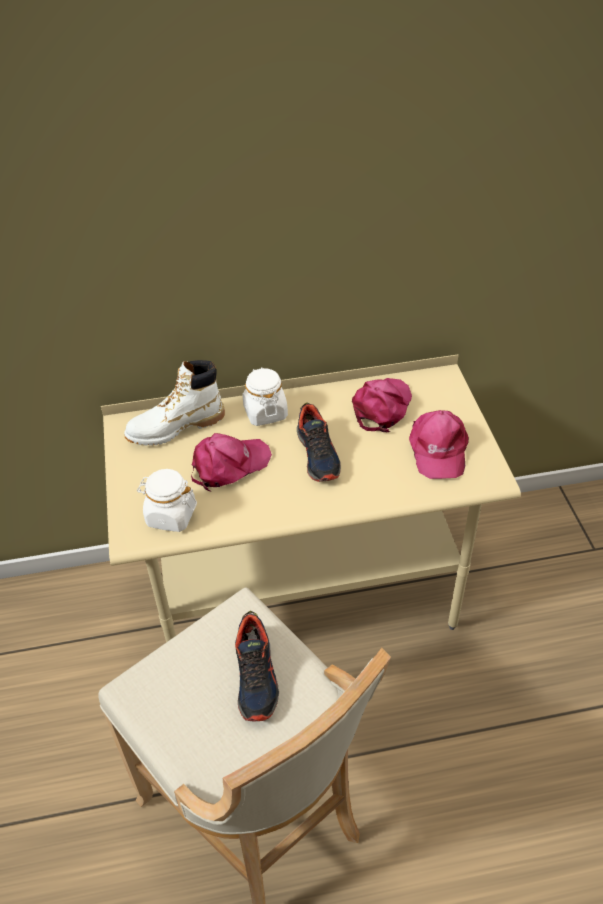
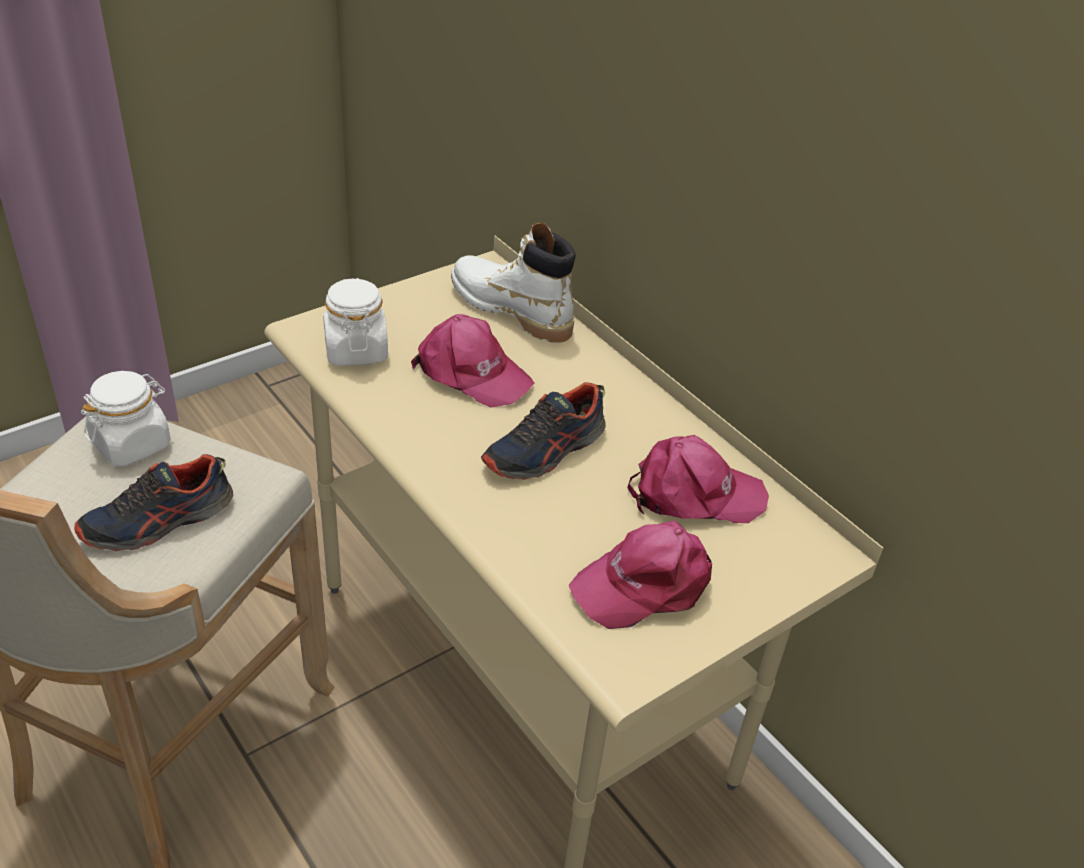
camera: 60 degrees right, 5 degrees down
(265, 412) = (594, 378): white jar -> white jar (132, 444)

